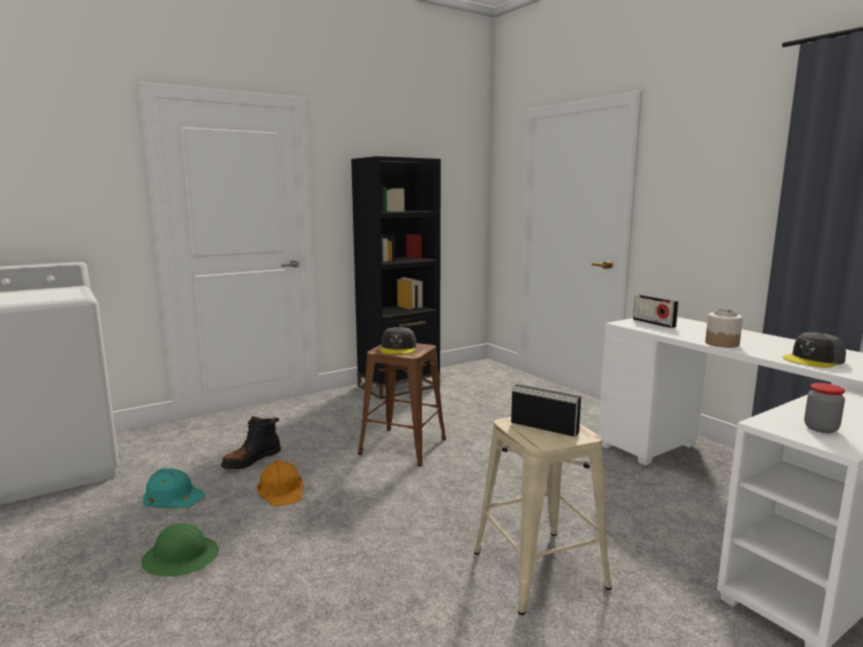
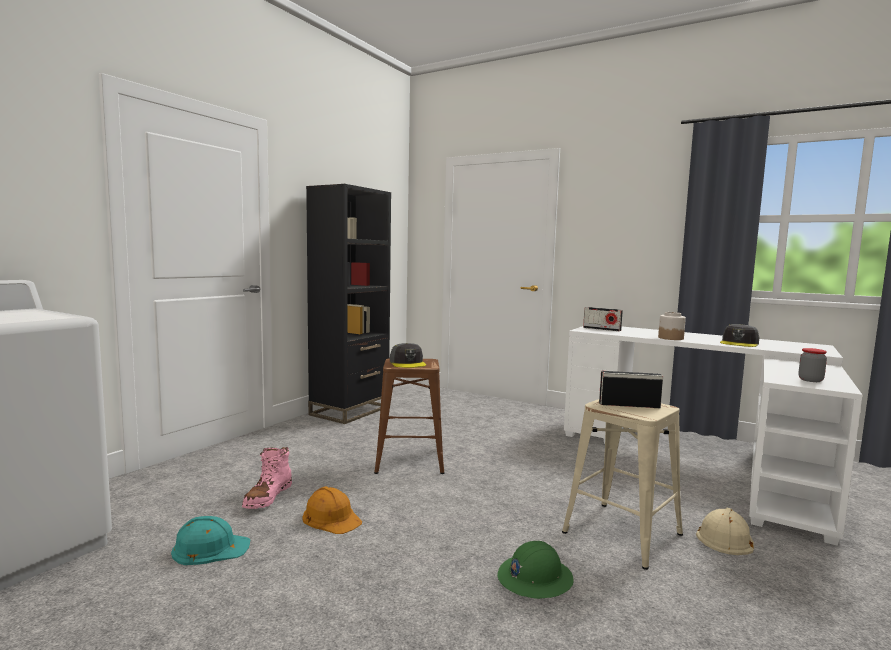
camera: 25 degrees left, 5 degrees down
(181, 557) = (289, 606): green hard hat -> green hard hat (534, 578)
(252, 460) = (268, 497): black boot -> pink boot
(663, 606) = (725, 537): none -> beige hard hat

